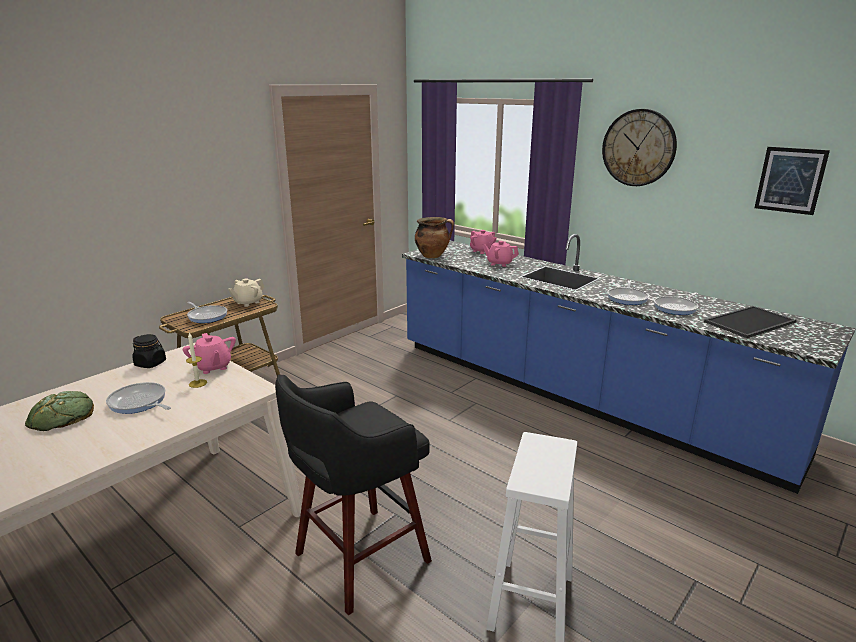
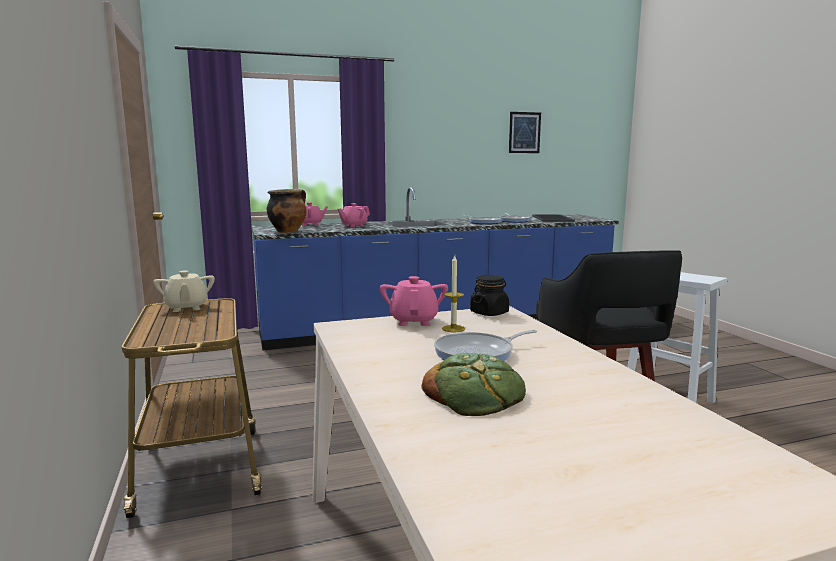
camera: 60 degrees left, 10 degrees down
(150, 363) = (352, 344): black jar -> black jar (489, 313)
(207, 316) = (190, 325): frying pan -> none
(213, 367) = (414, 321): pink teapot -> pink teapot turned 90 degrees counterclockwise
(638, 148) = (428, 116): wall clock -> none

